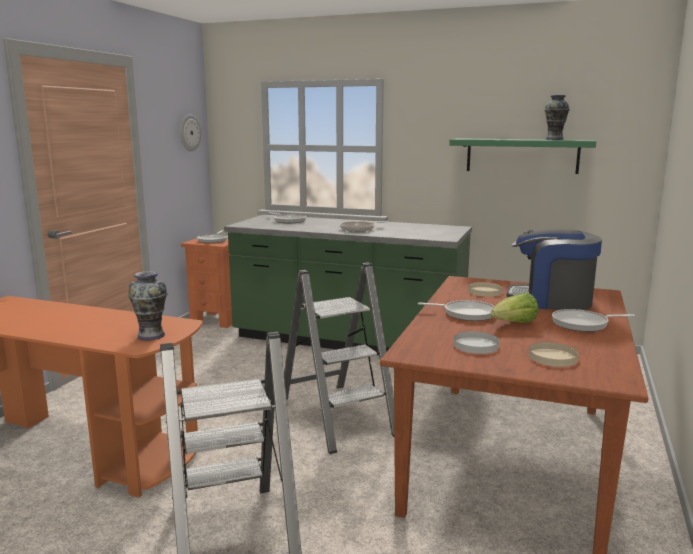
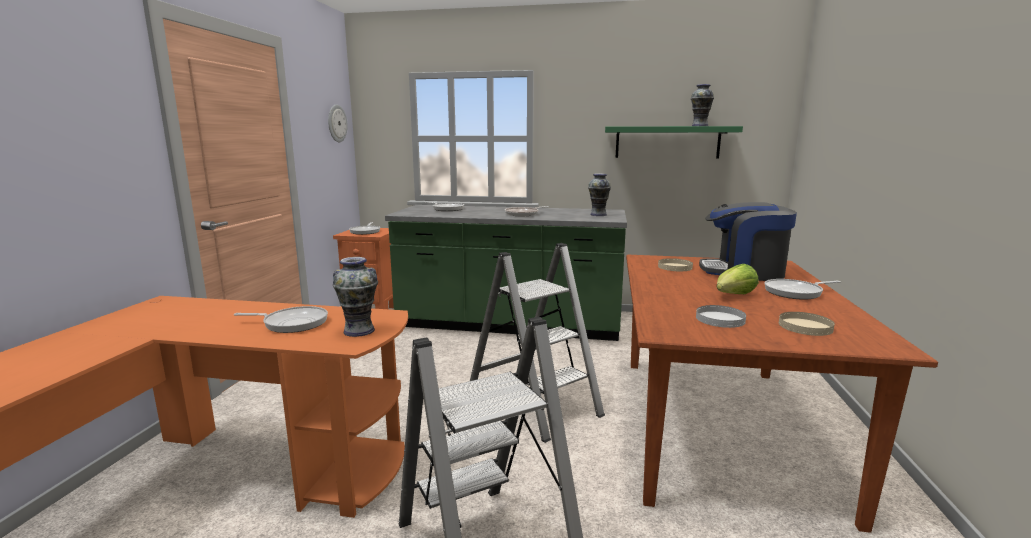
camera: 10 degrees left, 0 degrees up
(436, 232) = (598, 215): none -> vase
(466, 313) = (679, 288): frying pan -> frying pan (292, 323)

